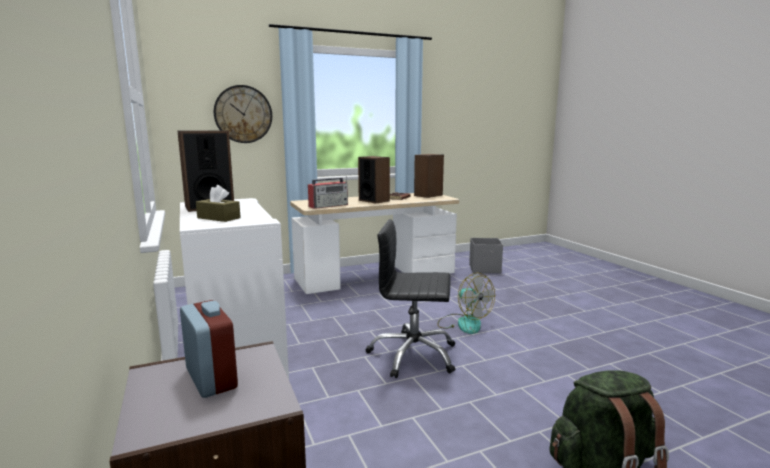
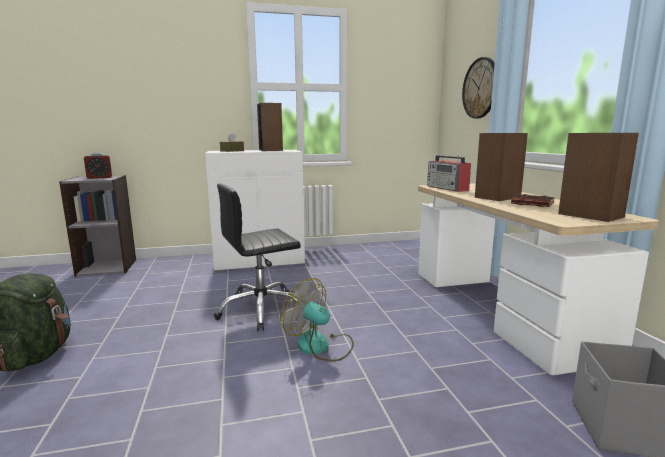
camera: 100 degrees right, 0 degrees up
(413, 355) = (261, 310): black office chair -> black office chair turned 135 degrees counterclockwise
(463, 323) = (320, 346): fan -> fan turned 60 degrees clockwise

